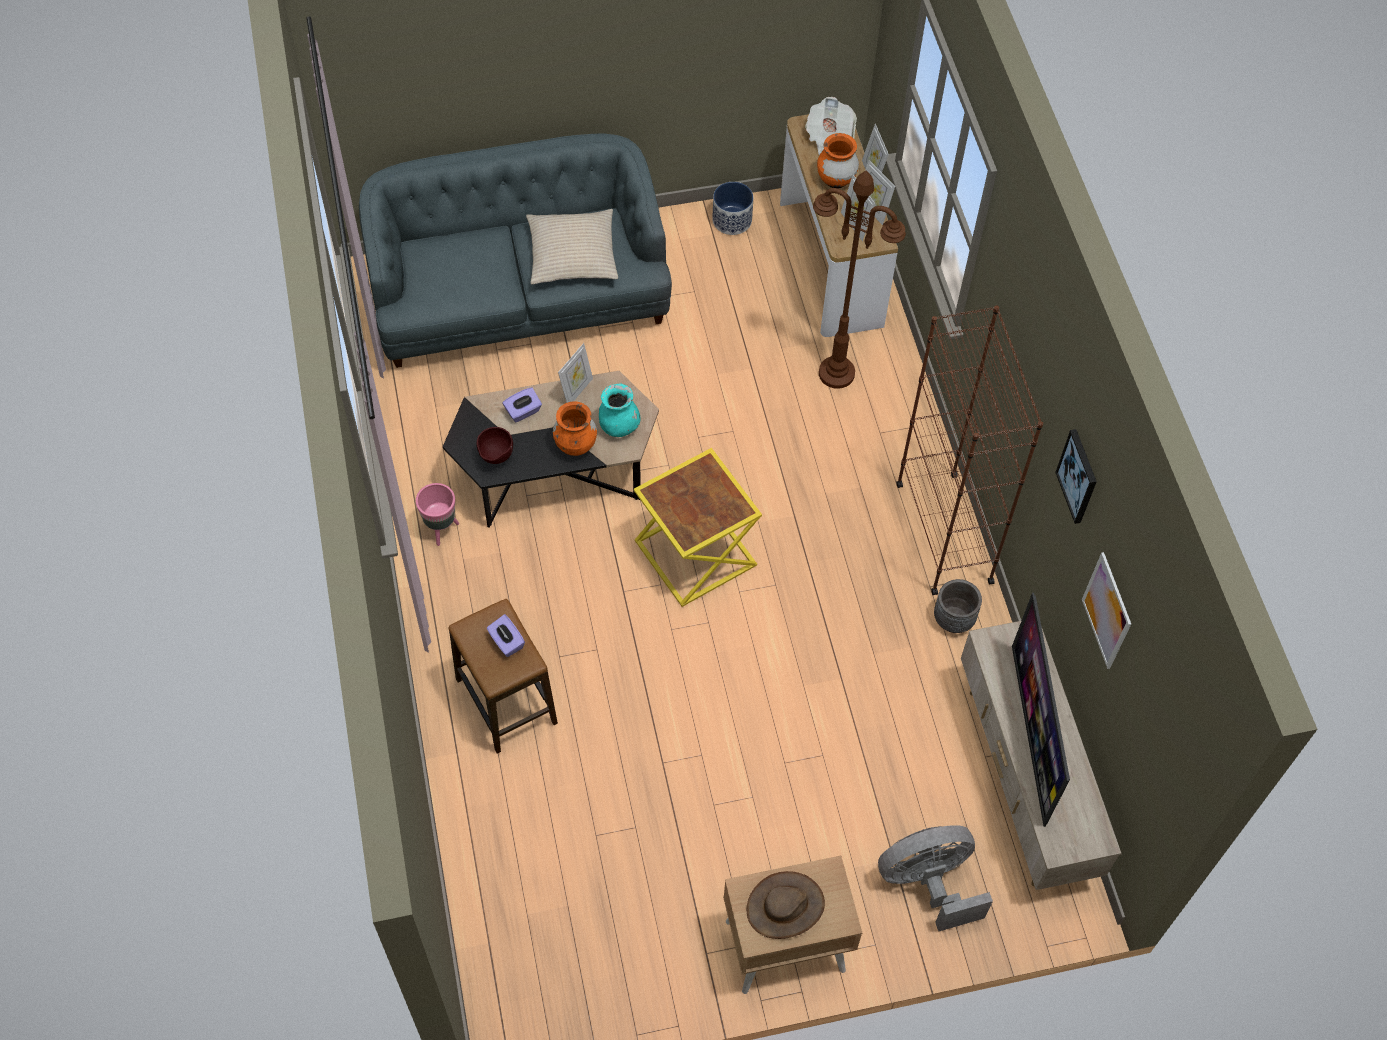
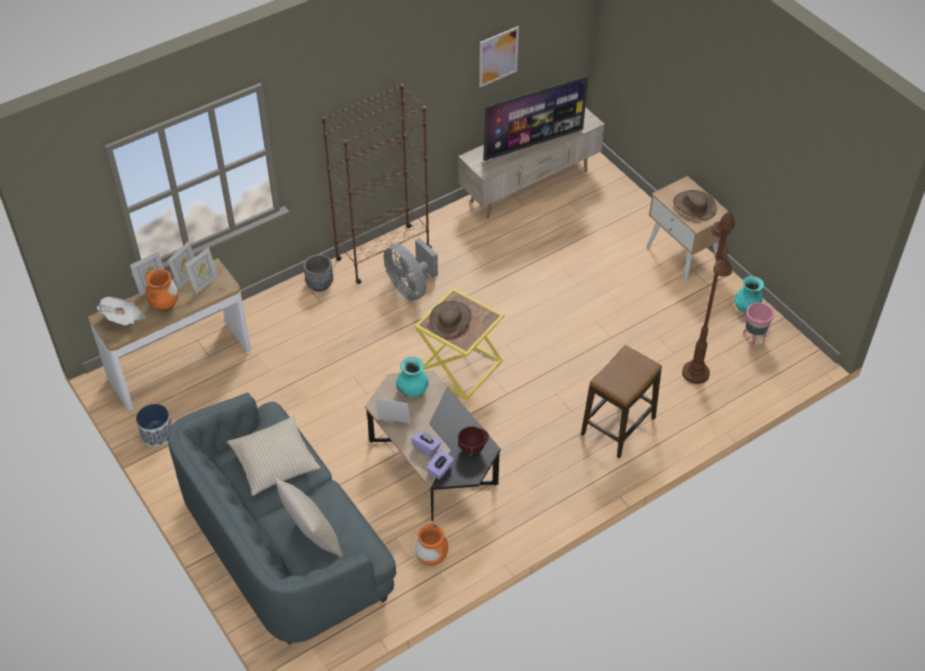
camera: 110 degrees left, 10 degrees down
(441, 530) = (513, 511): pink planter -> pink planter (753, 338)
(453, 262) = (312, 537): none -> beige pillow
(506, 642) = (620, 369): purple tissue box -> purple tissue box (440, 470)
(576, 445) = (440, 408): orange vase -> orange vase (431, 557)
(636, 987) = (746, 307): none -> turquoise vase
(702, 491) = (450, 319): none -> brown hat
(837, 373) = (280, 335): brown floor lamp -> brown floor lamp (695, 373)
(928, 883) = (611, 209): grey fan -> grey fan (410, 287)
(953, 619) = (442, 236): grey planter -> grey planter (319, 284)
(1078, 476) = (439, 54): picture -> none

